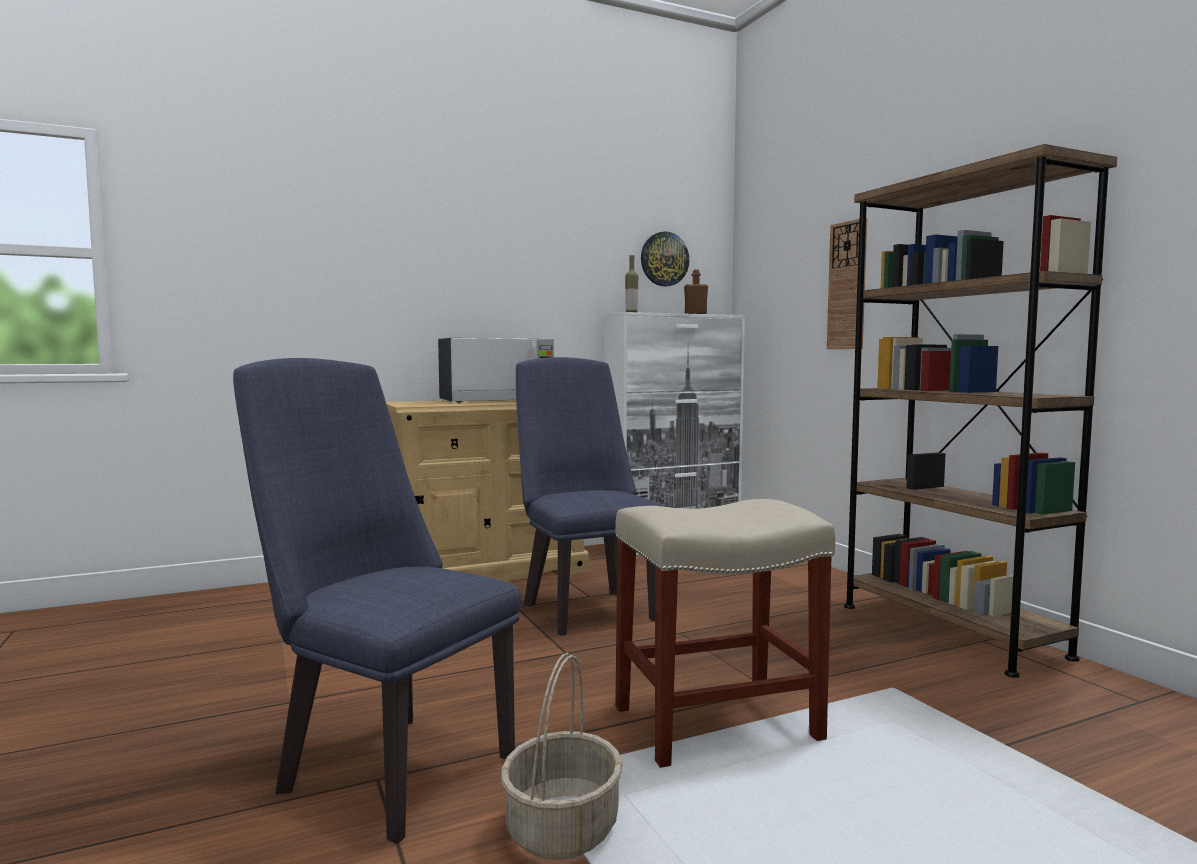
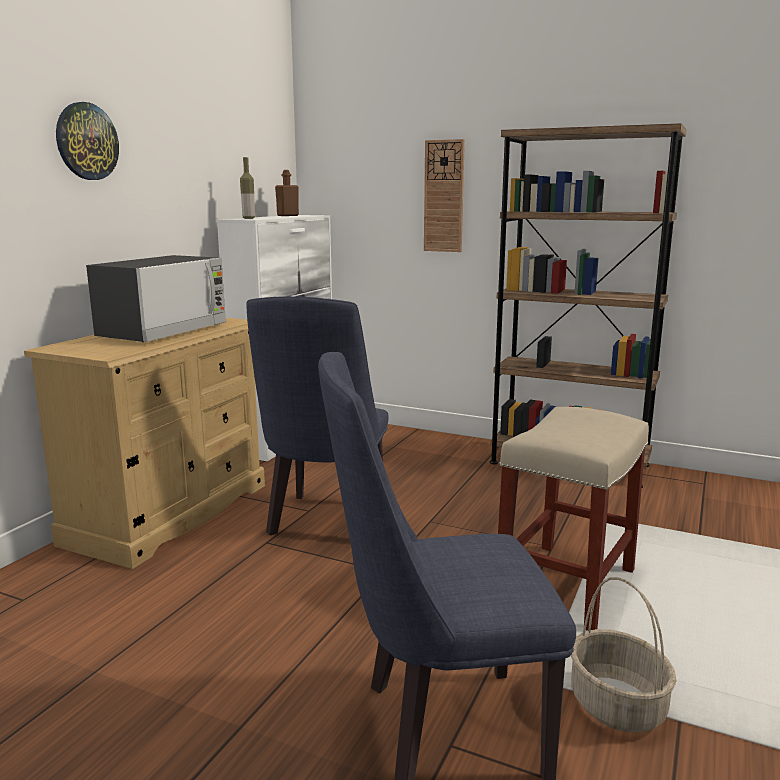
camera: 40 degrees left, 10 degrees up
(584, 608) = (325, 523): blue chair -> blue chair turned 105 degrees counterclockwise
(664, 259) = (251, 157): wall clock -> wall clock (86, 141)

